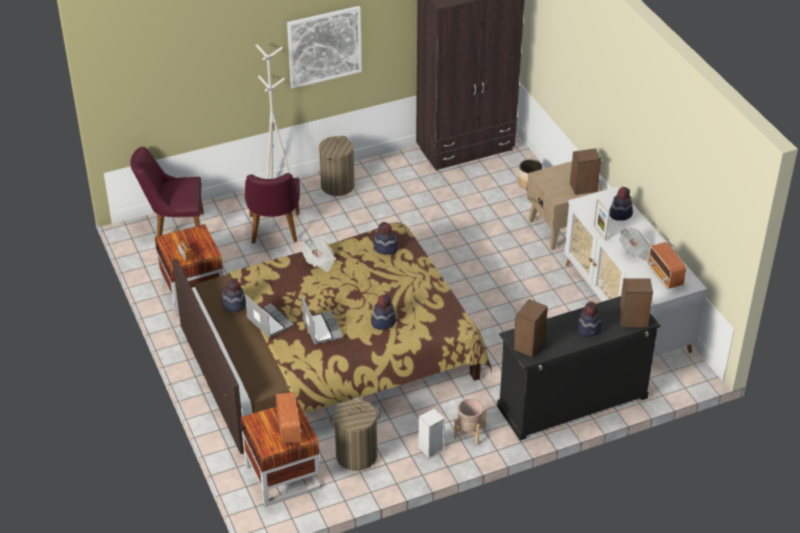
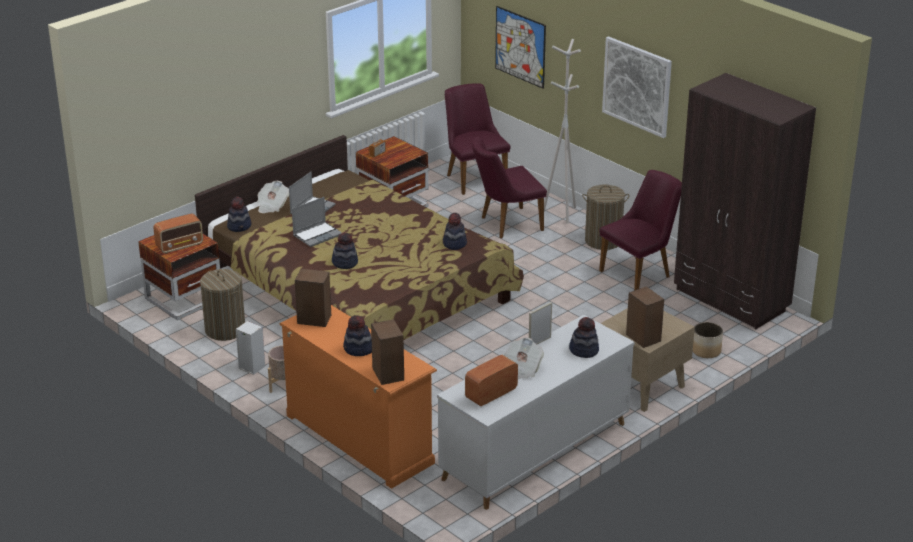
camera: 70 degrees right, 10 degrees down
(180, 87) = (520, 47): none -> picture
(234, 304) = (327, 189): hat -> hat (239, 226)
(319, 261) = (411, 215): newspaper -> newspaper (272, 206)
(399, 181) = (640, 272): none -> purple chair
(572, 402) = (358, 439): black cabinet -> orange cabinet

